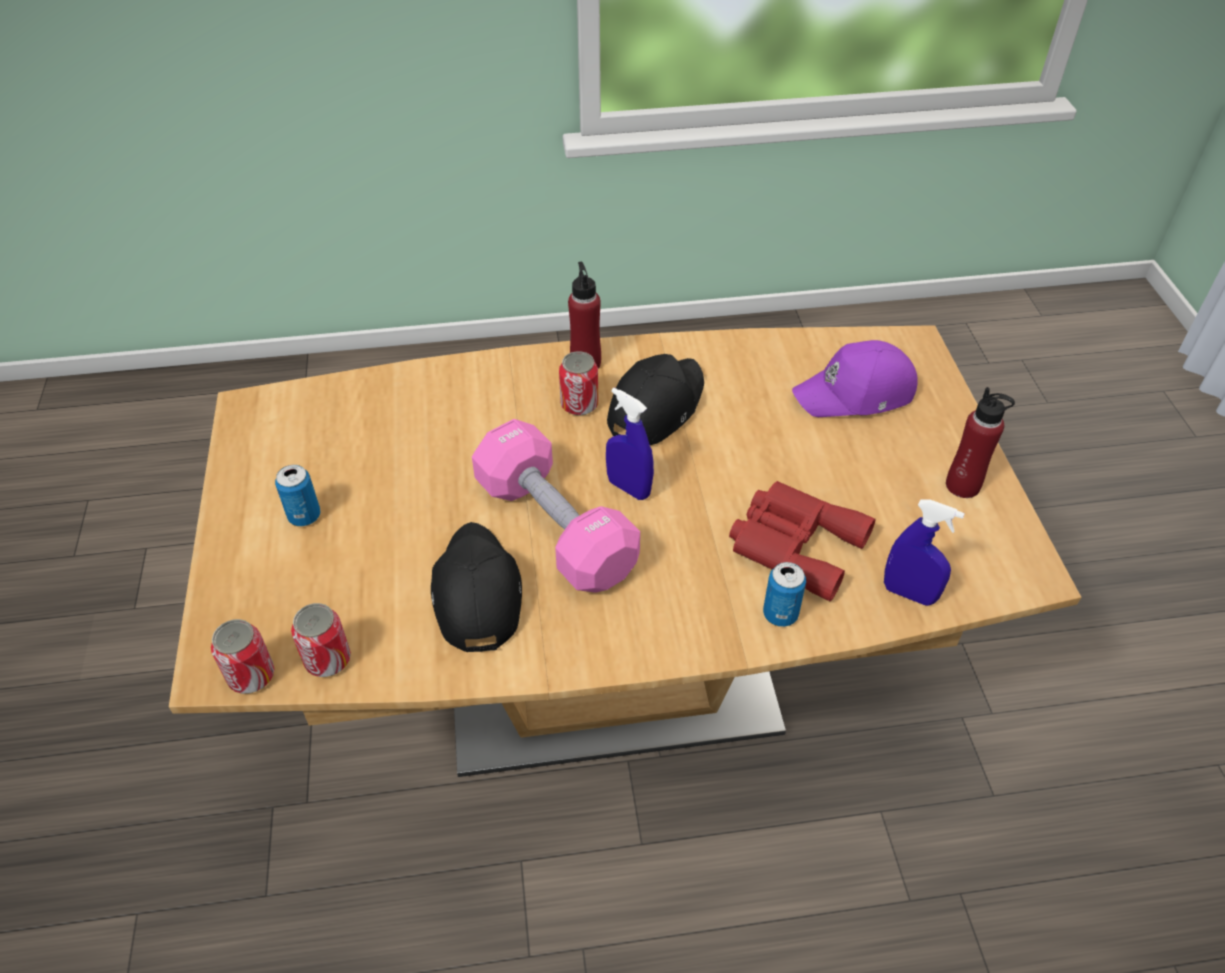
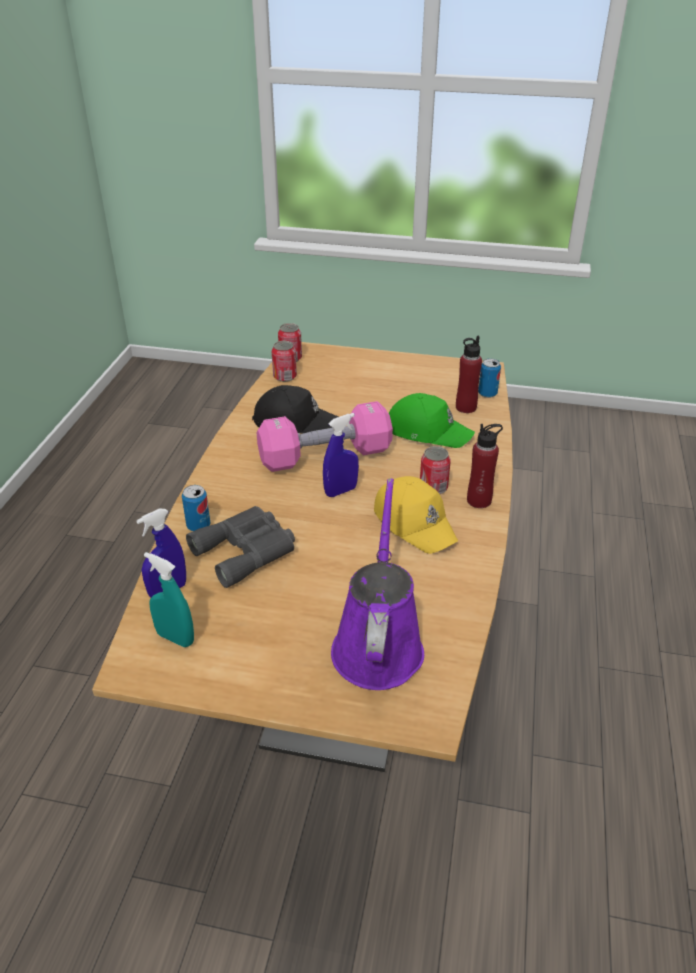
camera: 110 degrees right, 10 degrees down
(304, 516) = (385, 379): can -> can (487, 393)
(448, 435) = (427, 431): none -> green cap
(655, 407) = (415, 522): black cap -> yellow cap
(793, 543) = (247, 550): red binoculars -> grey binoculars
(856, 394) = (378, 644): purple cap -> purple watering can
(963, 485) = (238, 668): red bottle -> red bottle (465, 407)
(967, 554) = (175, 638): none -> turquoise spray bottle

